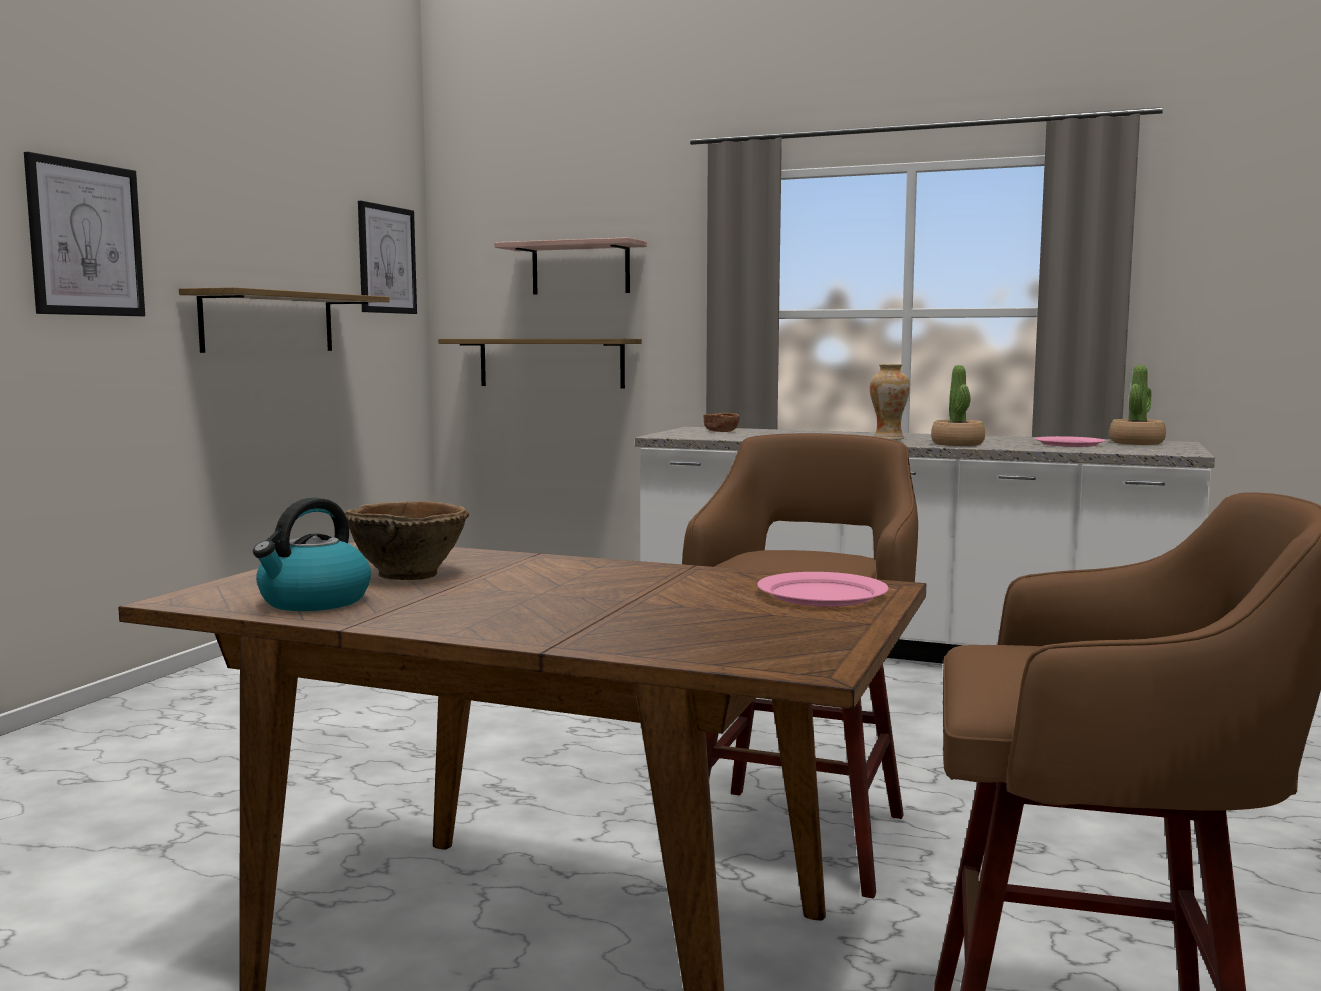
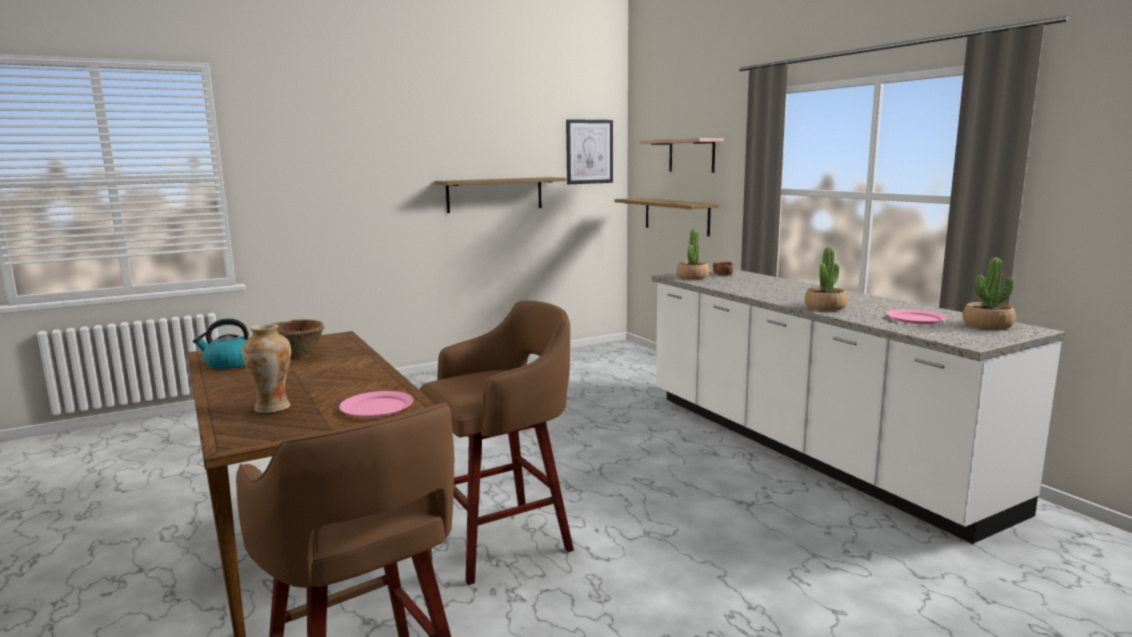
camera: 40 degrees right, 5 degrees up
(85, 239) = (378, 161): picture -> none
(696, 435) = (692, 277): none -> potted plant
(888, 439) = (799, 295): vase -> vase (273, 407)

